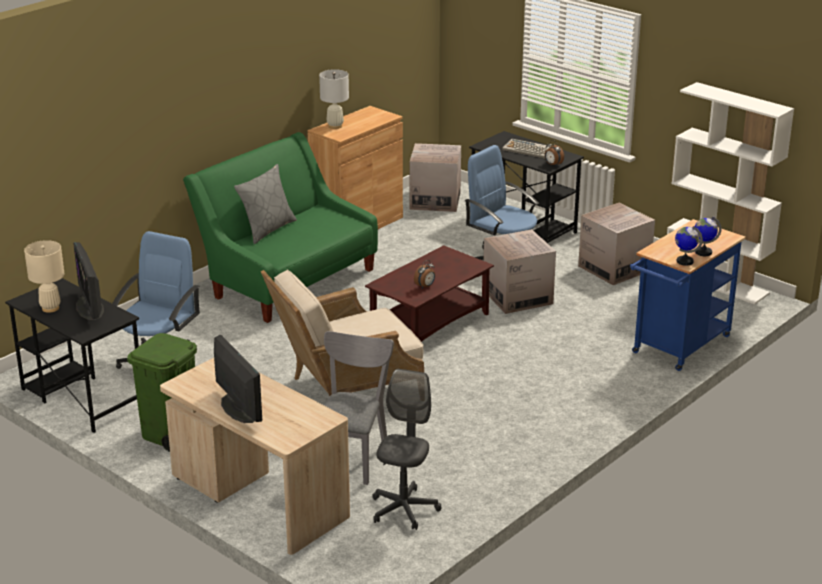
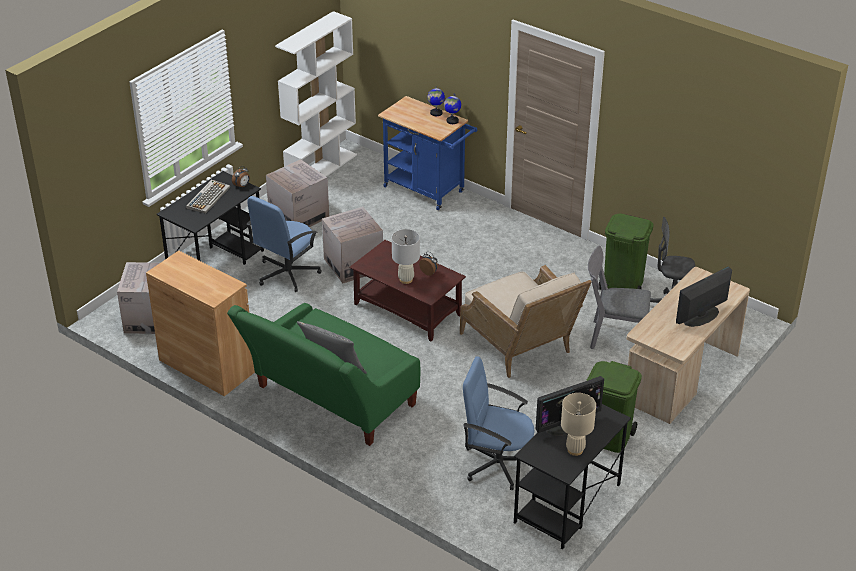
camera: 95 degrees left, 10 degrees up
(335, 126) = (204, 290): white table lamp -> white table lamp (406, 279)
(462, 476) = (622, 284): none -> green trash can

